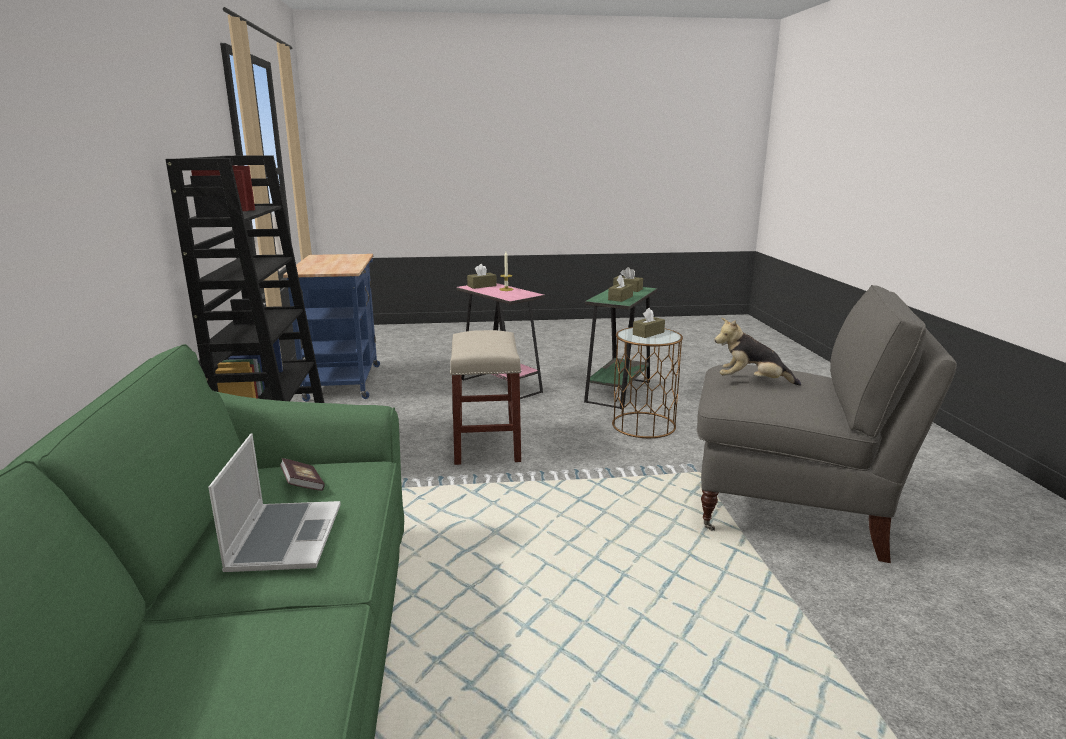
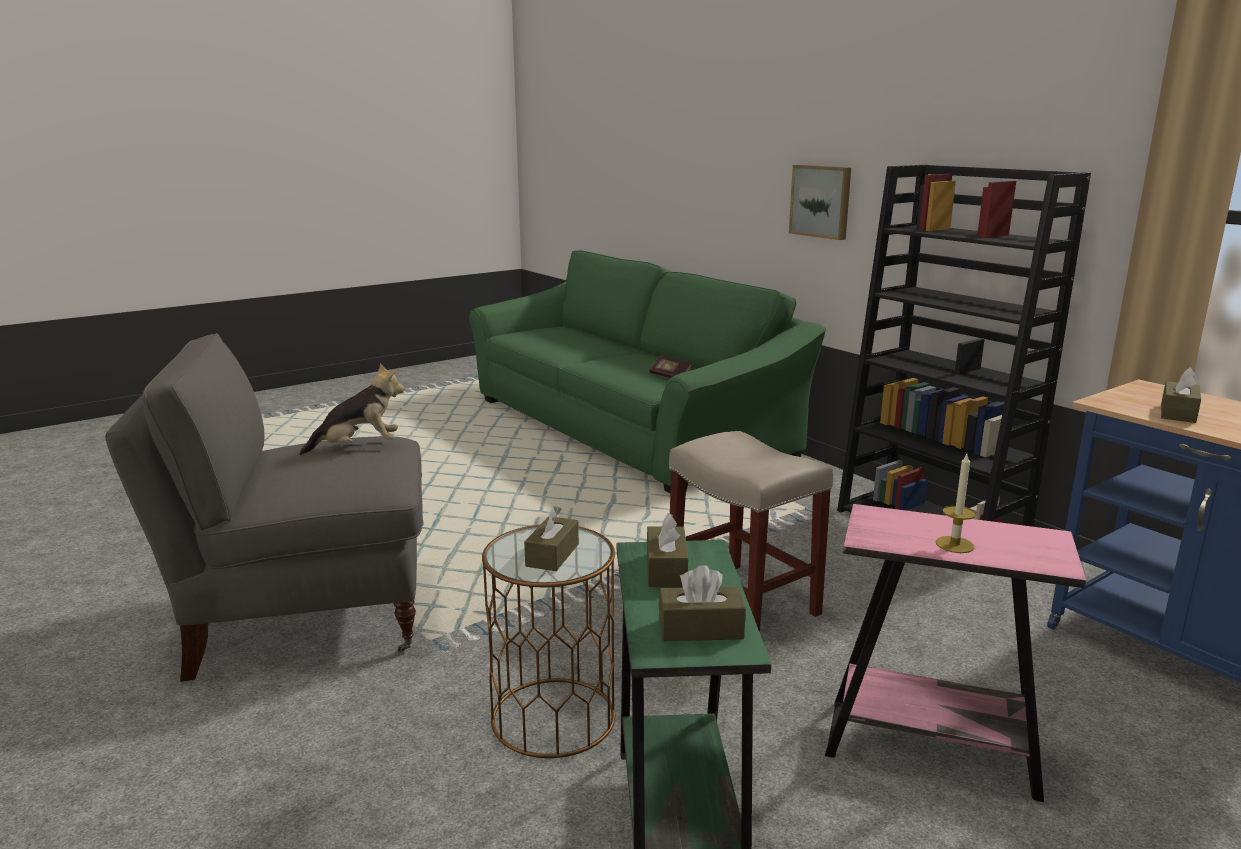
camera: 150 degrees right, 0 degrees up
(91, 224) = (821, 201): none -> picture
(284, 537) = (630, 363): laptop -> none
(482, 286) = (1034, 547): brown tissue box -> brown tissue box (1178, 413)

